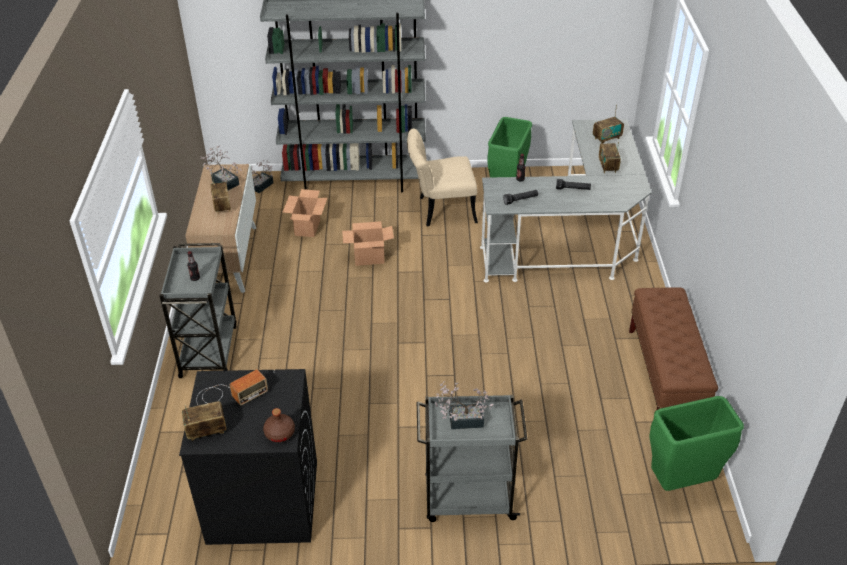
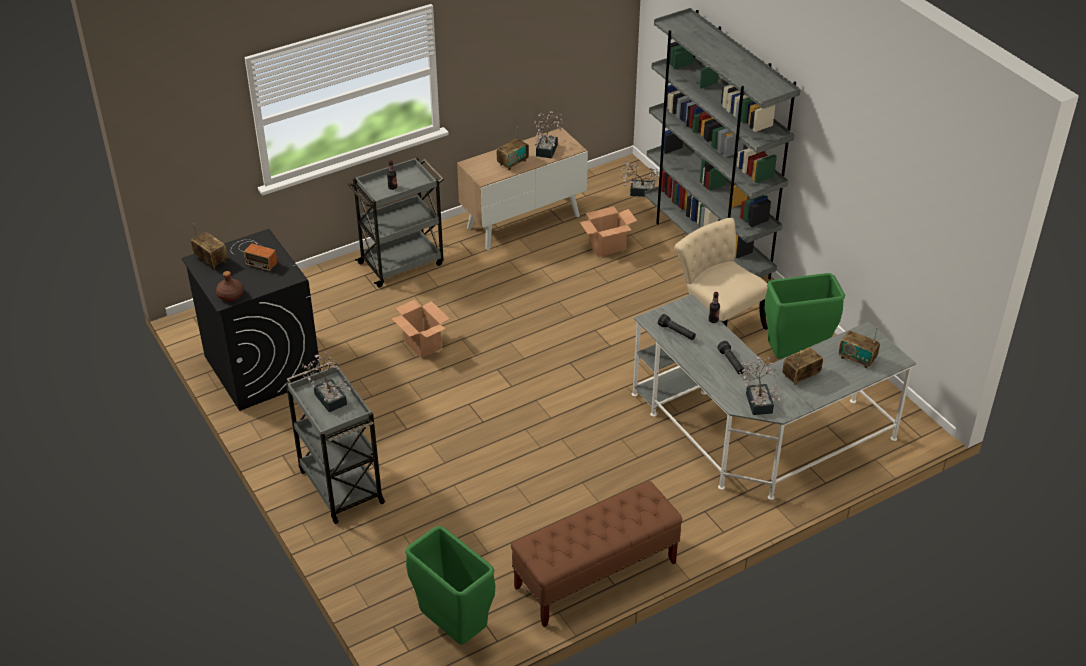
camera: 60 degrees right, 0 degrees up
(368, 258) = (598, 303): cardboard box -> cardboard box (422, 344)
(621, 193) = (758, 400): none -> potted plant

